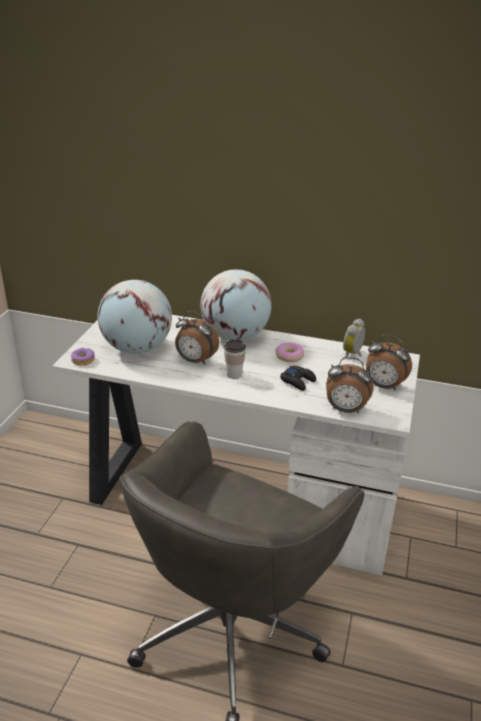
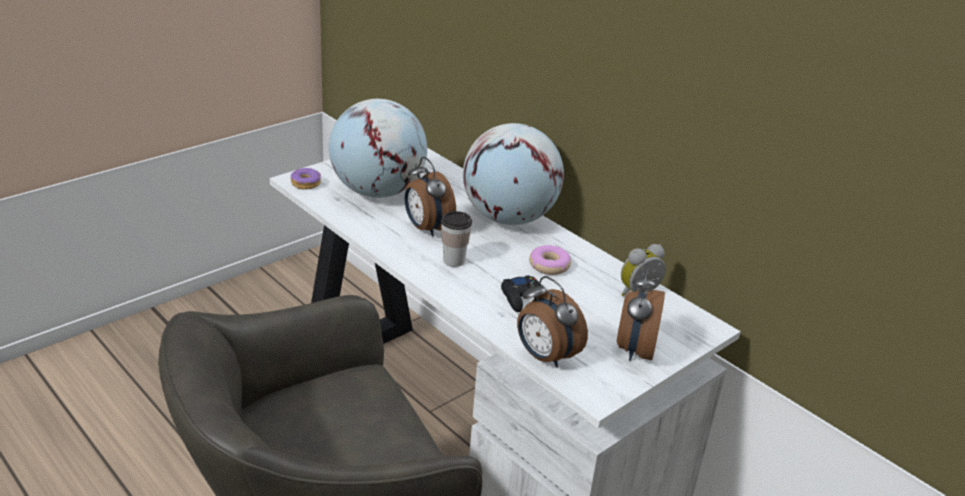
camera: 30 degrees right, 0 degrees up
(383, 386) = (634, 350): alarm clock -> alarm clock turned 45 degrees clockwise

